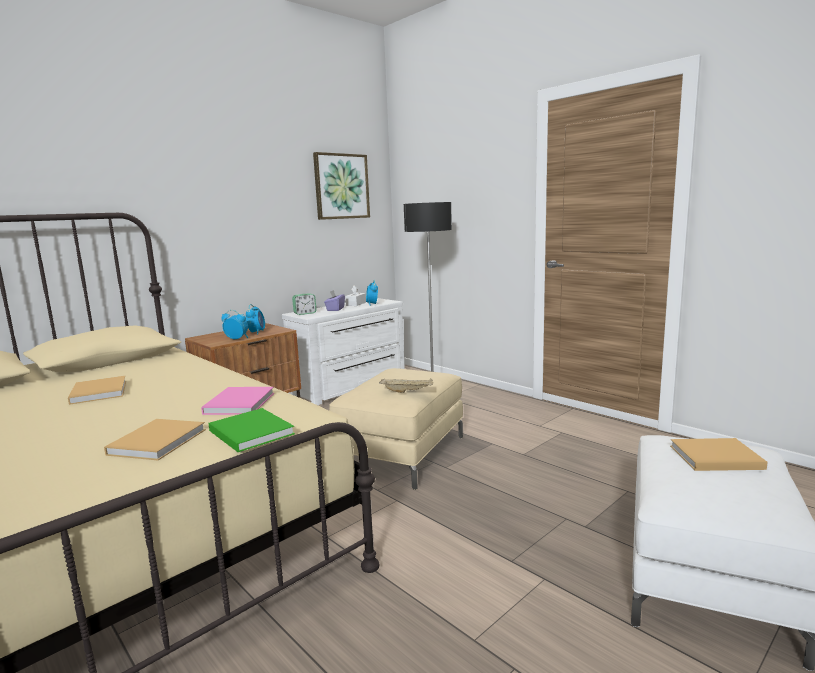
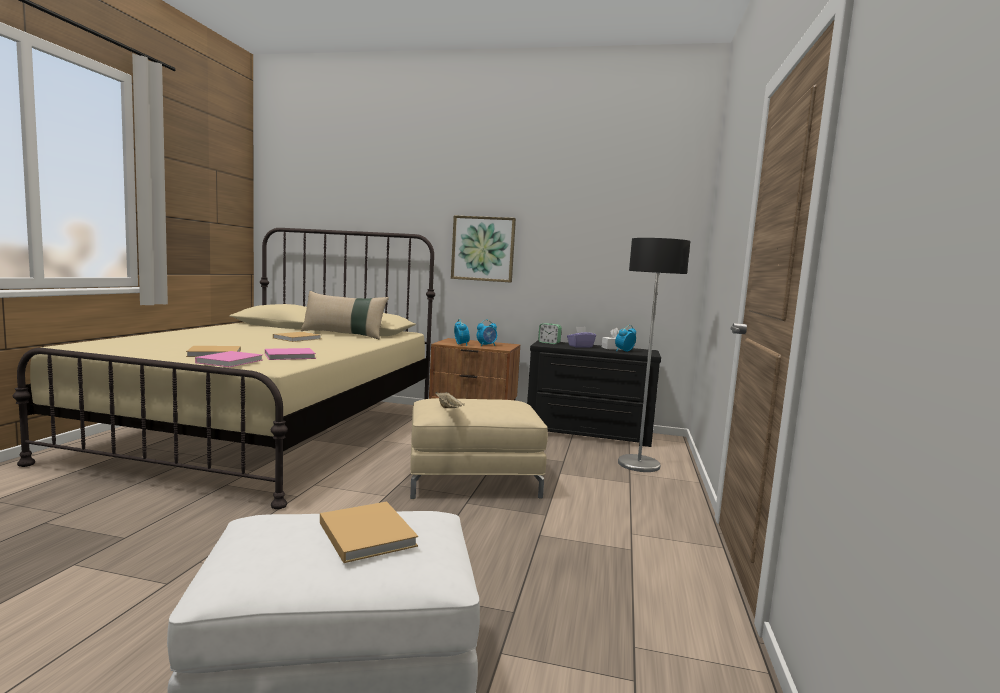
camera: 55 degrees right, 5 degrees down
(112, 369) = (343, 335): none -> beige pillow
(250, 431) = (231, 361): green book -> pink book
(341, 186) = (634, 223): picture -> picture (483, 249)
(351, 387) = (588, 433): white dresser -> black dresser

